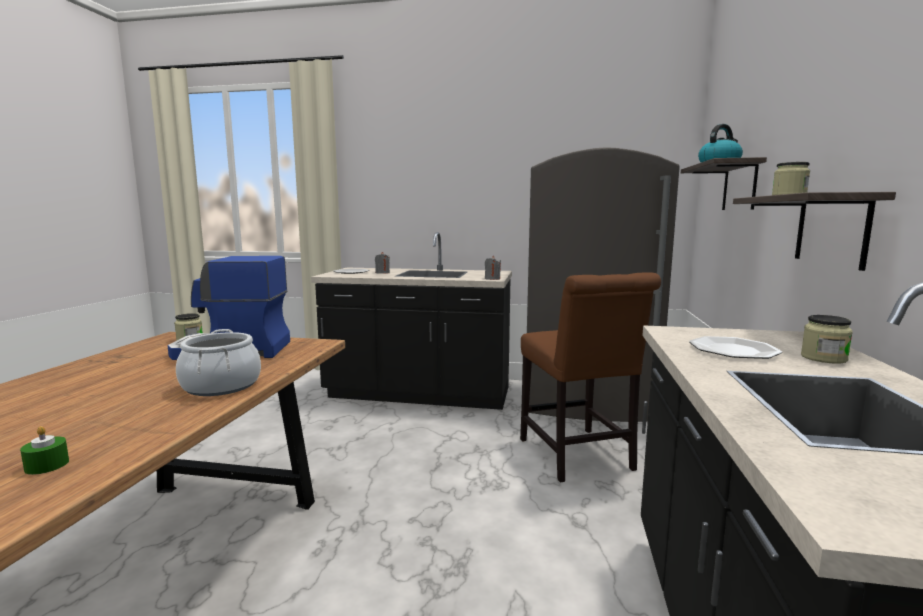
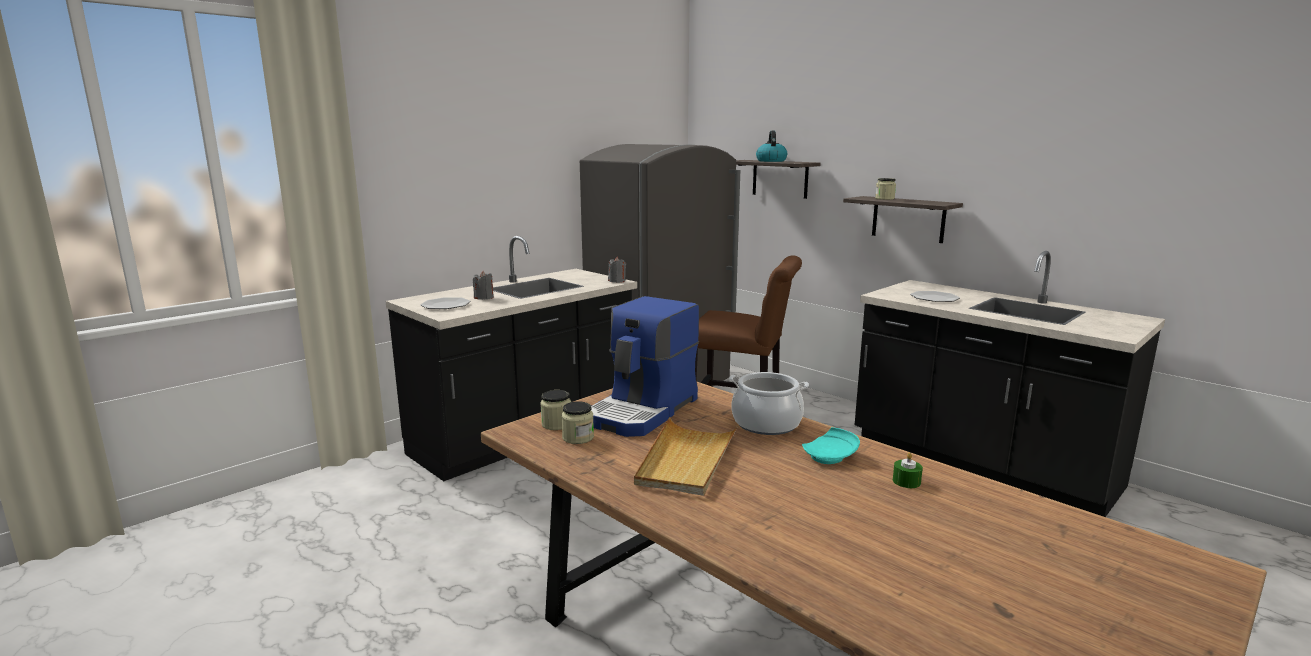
camera: 55 degrees left, 5 degrees up
(117, 378) = (686, 460): none -> beige tray
(129, 421) = (830, 457): none -> turquoise plate
(823, 358) = (960, 293): jar -> jar (578, 437)

